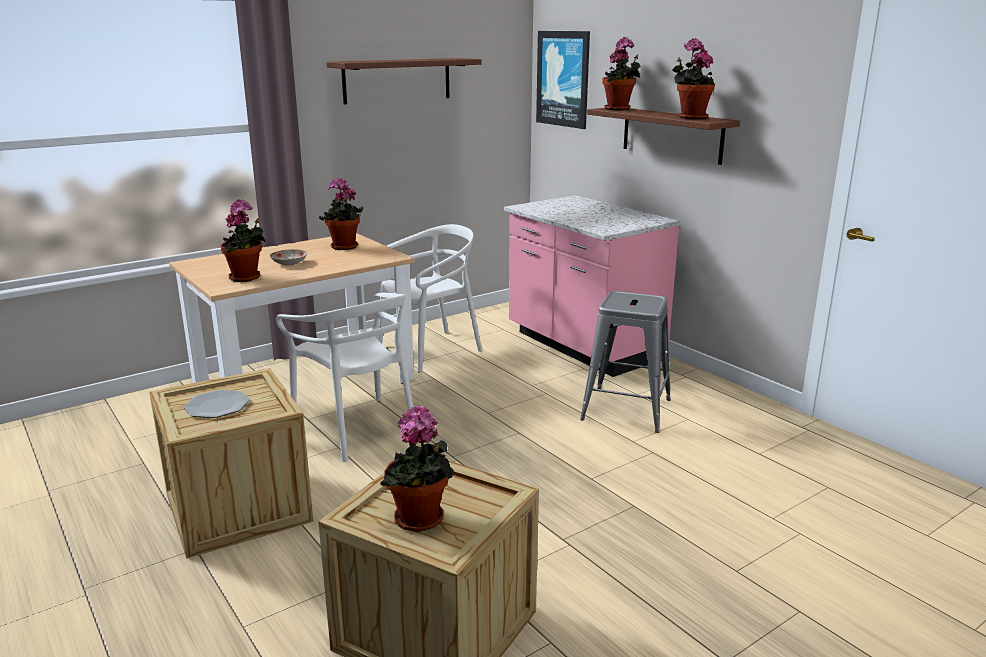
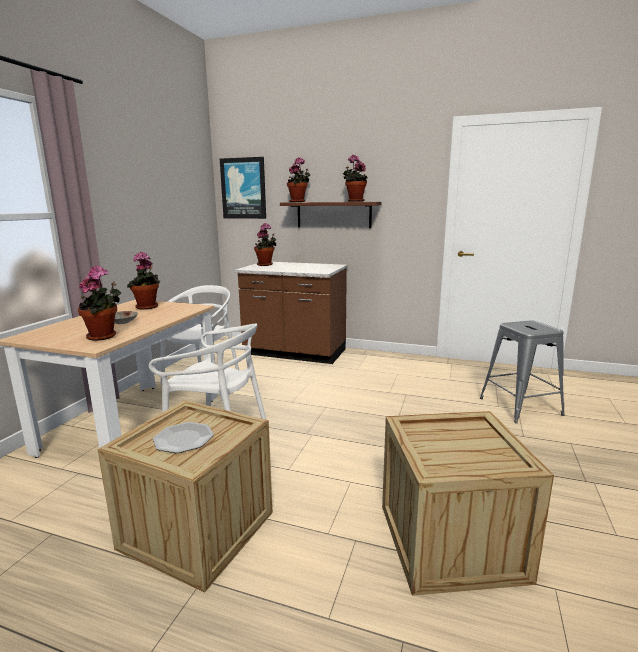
camera: 35 degrees left, 5 degrees down
(397, 80) = (146, 184): brown shelf -> none
(420, 521) = (470, 455): potted plant -> potted plant (266, 265)
(583, 347) = (294, 353): pink counter -> brown counter
(626, 409) = (362, 378): grey stool -> grey stool (519, 406)

